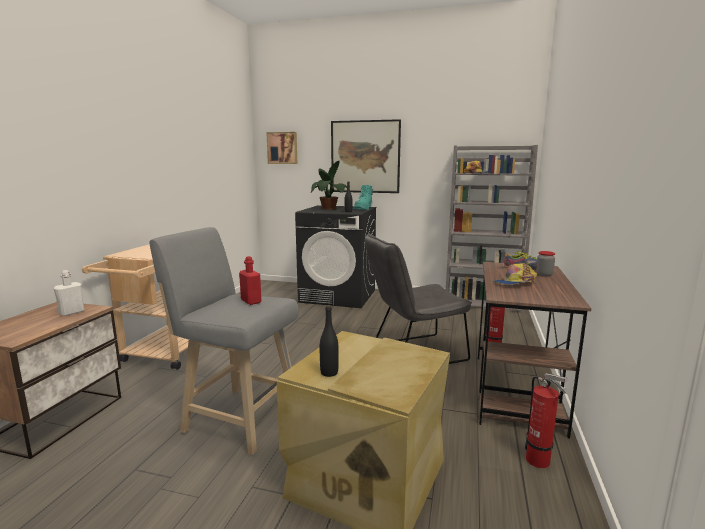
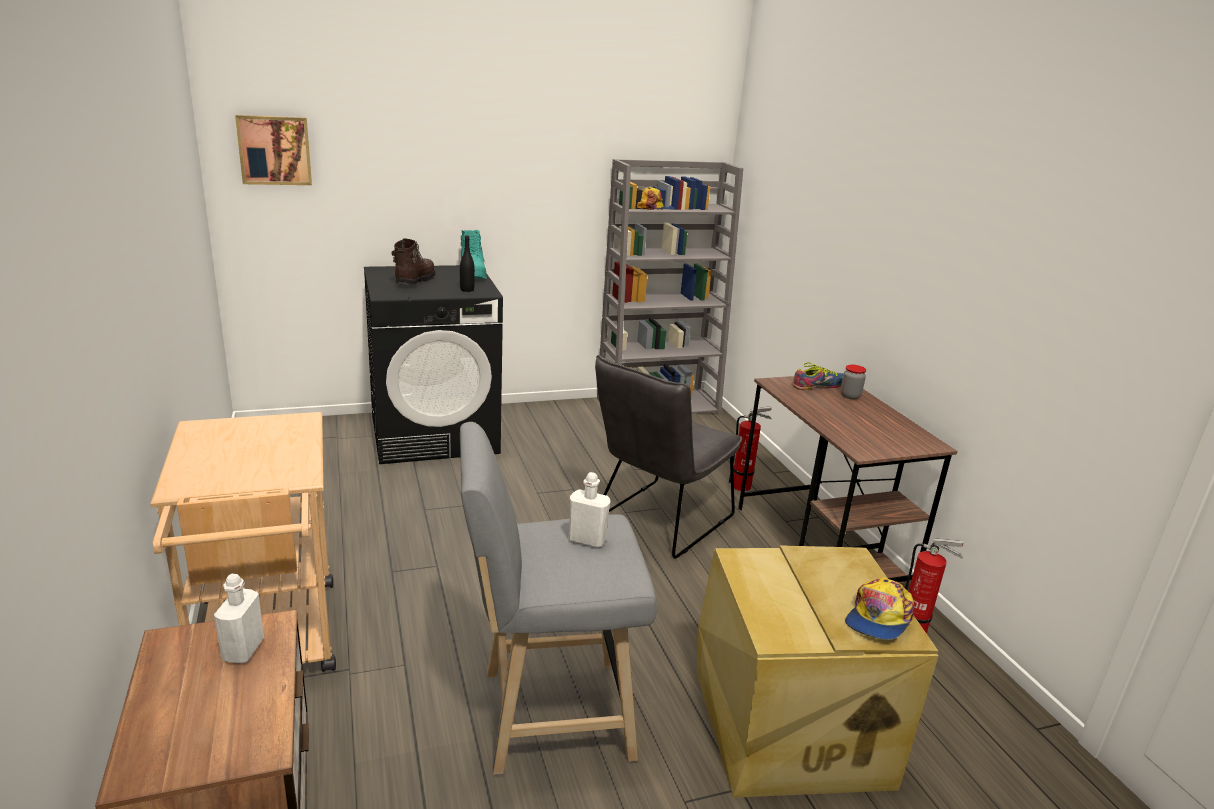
camera: 35 degrees left, 10 degrees up
(251, 301) = (587, 540): red bottle -> white bottle
(329, 209) = (414, 281): potted plant -> brown boot
(329, 373) = (800, 625): black bottle -> none
(365, 157) = (456, 173): picture -> none
(514, 283) = (843, 420): cap -> cap (878, 618)

